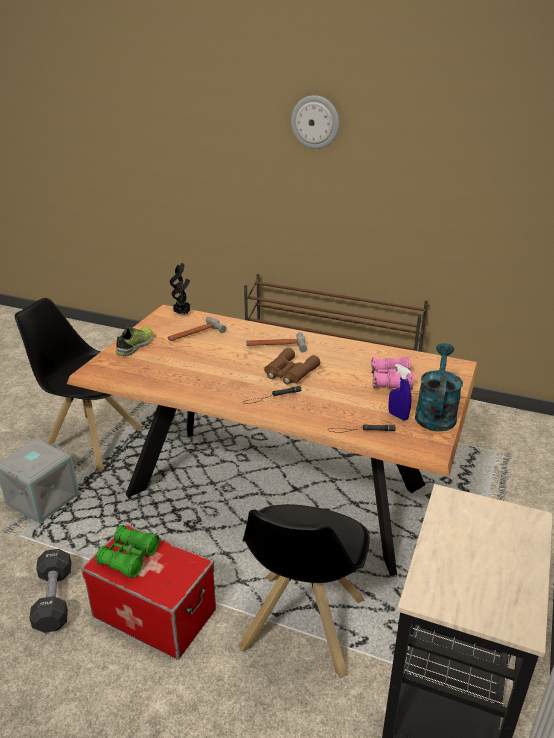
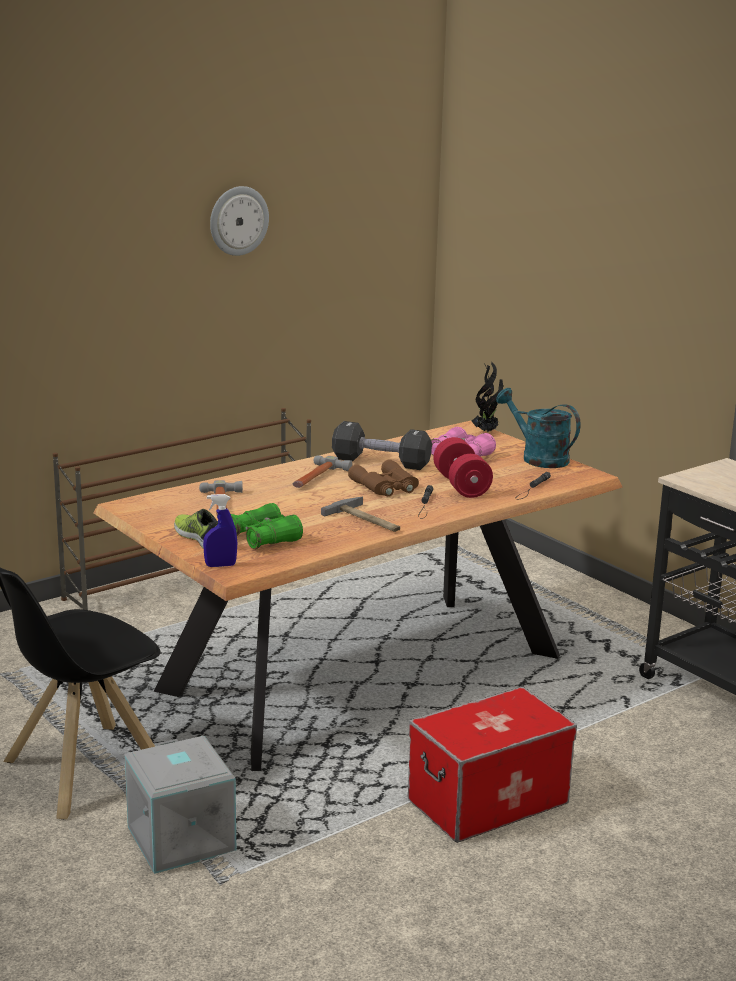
camera: 60 degrees left, 10 degrees down
(54, 599) = (402, 865): black dumbbell -> black dumbbell (381, 462)
(129, 557) = (472, 729): green binoculars -> green binoculars (264, 538)
(182, 314) = (151, 499): potted plant -> potted plant (487, 432)
(219, 385) = (368, 520): none -> hammer
(302, 626) = (580, 723): black chair -> none
(315, 122) = (120, 203): wall clock -> wall clock (238, 220)
(328, 399) = (461, 485): none -> red dumbbell
(398, 416) = (525, 470): blue spray bottle -> blue spray bottle (220, 565)

